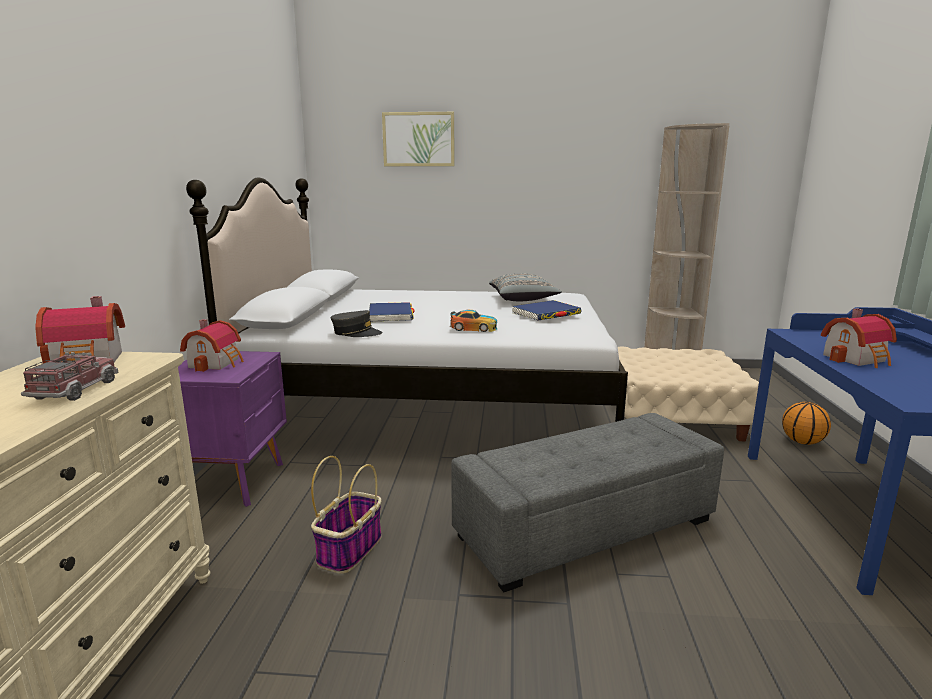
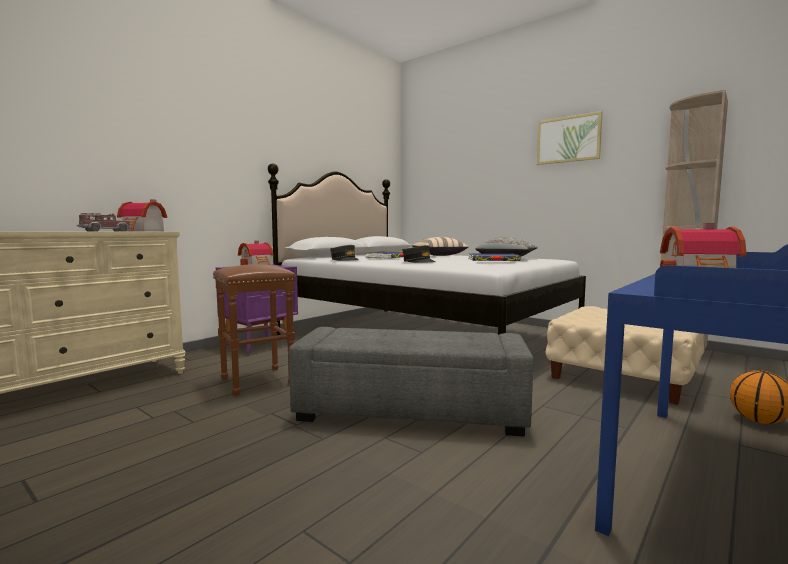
camera: 35 degrees right, 10 degrees down
(350, 549) = (258, 380): basket -> brown stool
(418, 139) = (467, 148): picture -> picture (568, 139)
(421, 296) = (439, 255): none -> beige pillow
(473, 328) = (418, 262): toy car -> grey cap

